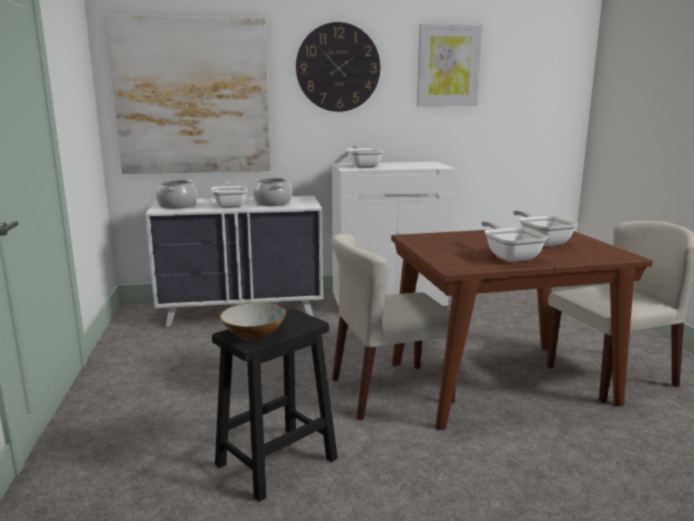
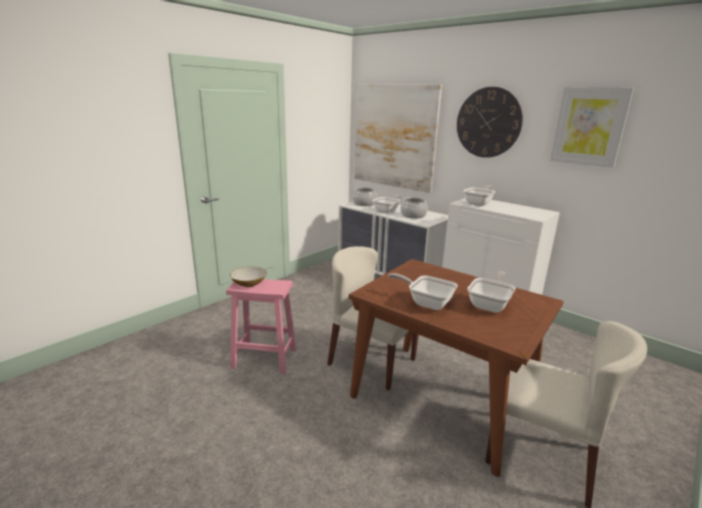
camera: 50 degrees right, 5 degrees up
(278, 461) = (265, 358): black stool -> pink stool
(510, 256) = (426, 302): frying pan -> frying pan turned 90 degrees counterclockwise

